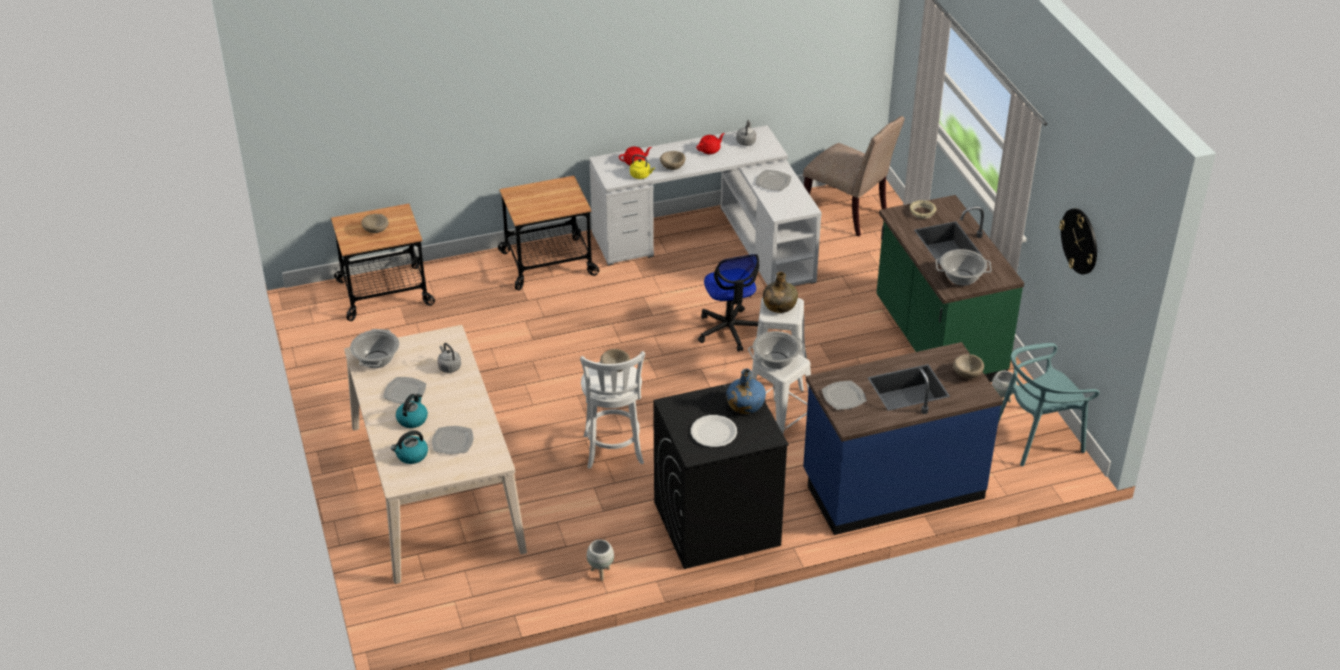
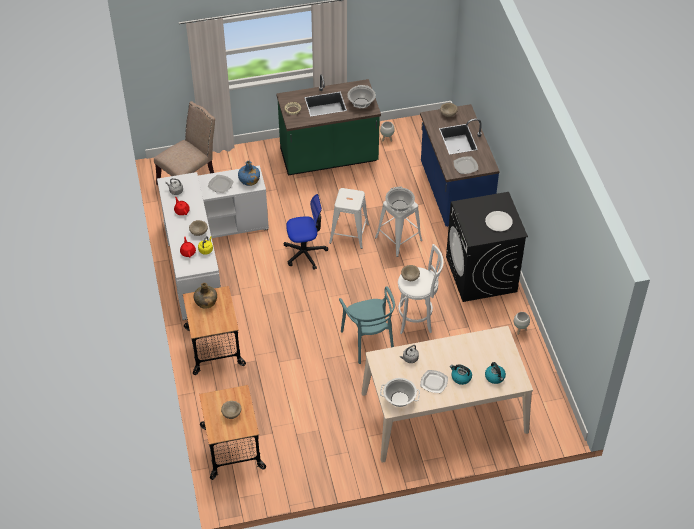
camera: 85 degrees left, 10 degrees up
(452, 441) = (482, 356): plate -> none
(745, 405) = (475, 206): blue bottle -> blue bottle (249, 180)
(779, 305) = (346, 199): green bottle -> green bottle (205, 302)
(1037, 438) = (418, 130): turquoise chair -> turquoise chair (369, 341)
(1080, 241) = (391, 30): wall clock -> none

